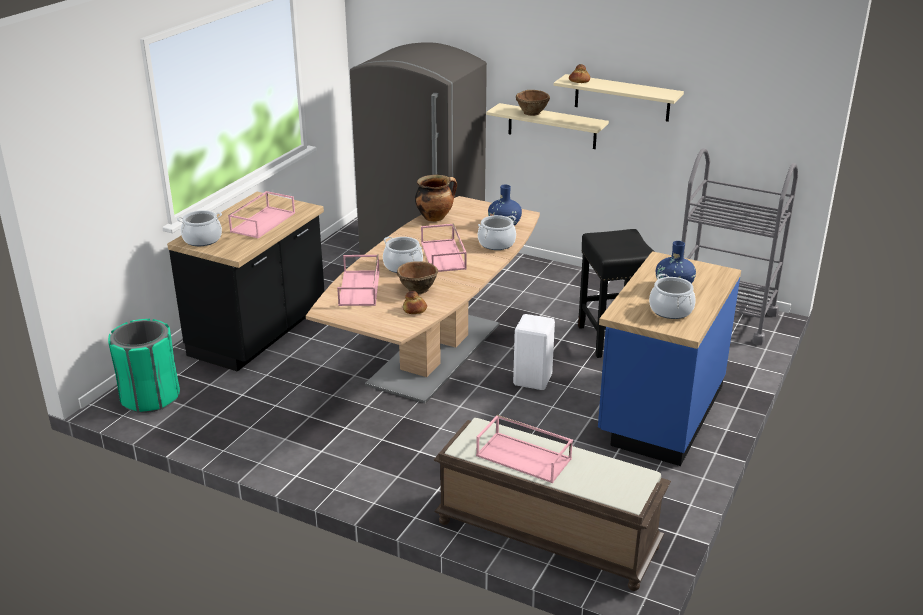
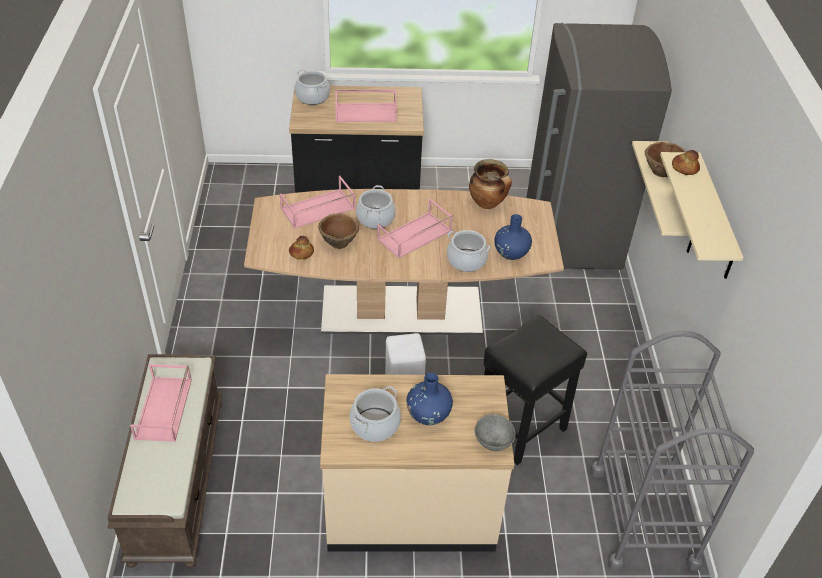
camera: 60 degrees right, 15 degrees up
(151, 397) = (238, 185): green trash can -> none
(659, 412) = (410, 508): blue counter -> beige counter
(717, 271) = (493, 442): none -> grey bowl

